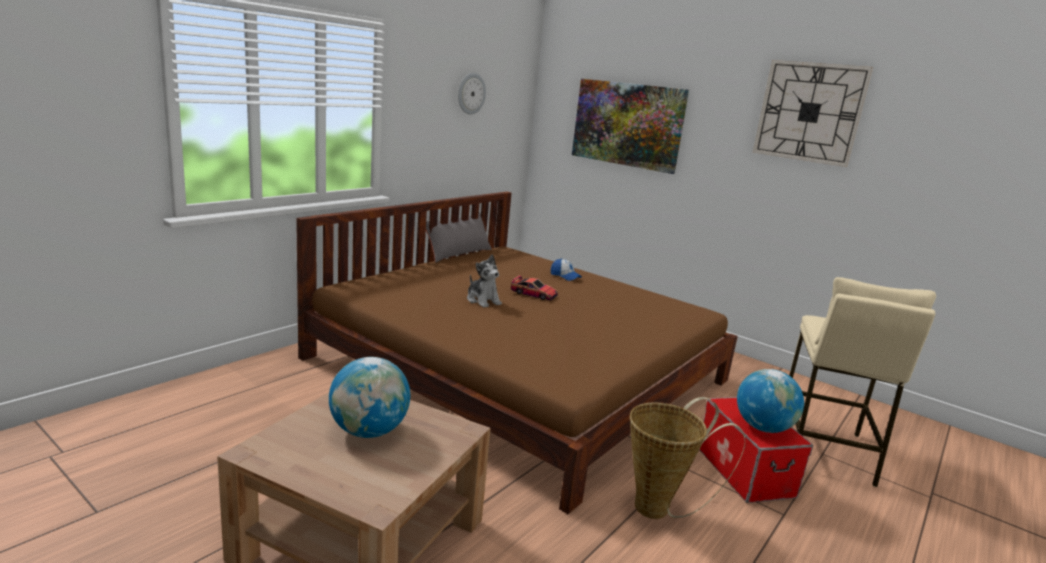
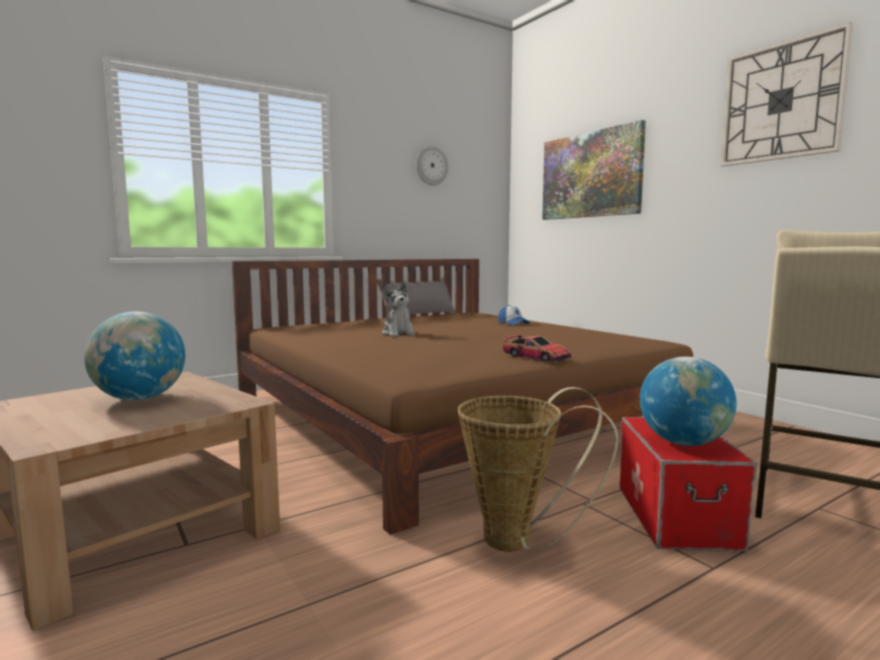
camera: 20 degrees right, 10 degrees down
(534, 294) = (460, 330): toy car -> toy car (536, 357)

